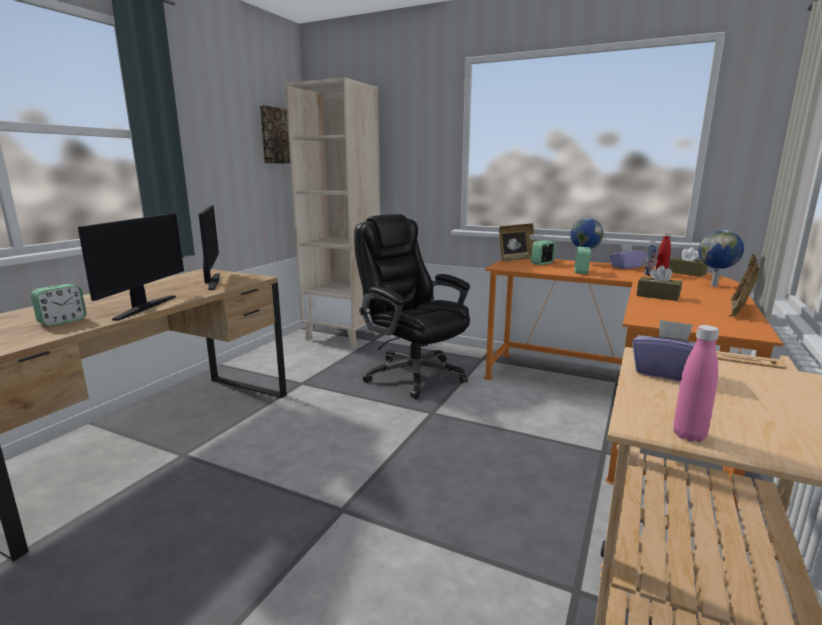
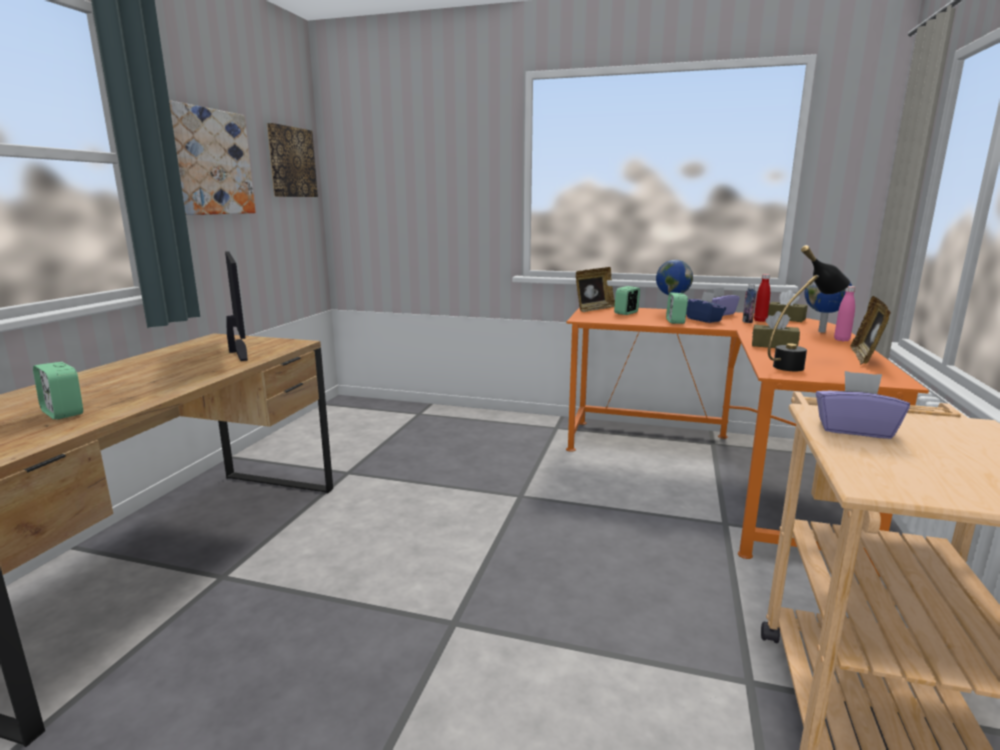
camera: 10 degrees left, 0 degrees up
(62, 321) = (63, 412): alarm clock -> alarm clock turned 105 degrees clockwise
(144, 307) = (168, 388): monitor -> none
(211, 136) = (211, 162): none -> picture
(343, 337) = (380, 411): beige bookcase -> none
(413, 374) = (482, 452): black office chair -> none
(608, 271) = (704, 320): none -> blue tissue box
(668, 315) = (798, 366): none -> black table lamp
(689, 435) = (925, 494): pink bottle -> pink bottle (841, 340)

